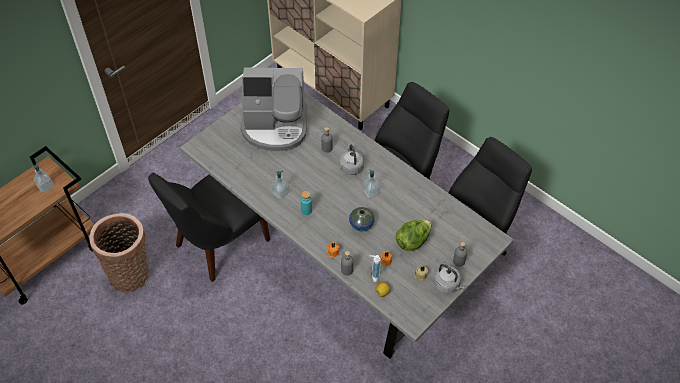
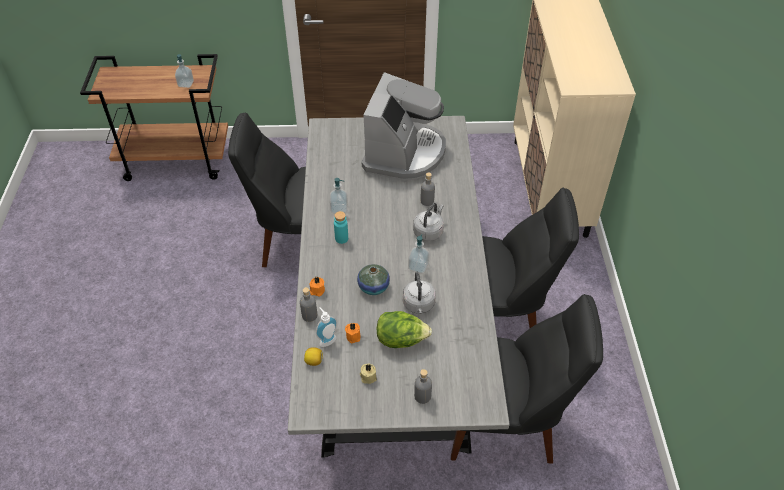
camera: 45 degrees right, 5 degrees down
(131, 273) = (216, 214): basket -> none
(275, 127) = (404, 153): coffee machine -> coffee machine turned 120 degrees counterclockwise
(447, 285) = (382, 408): grey kettle -> grey kettle (419, 305)

